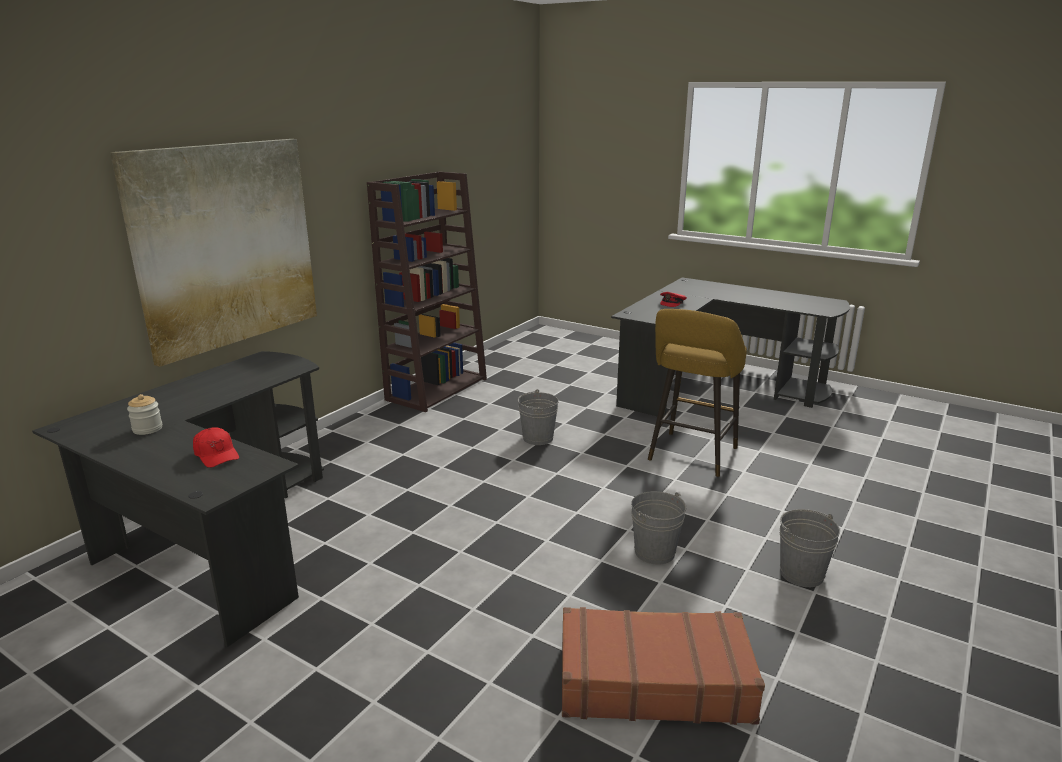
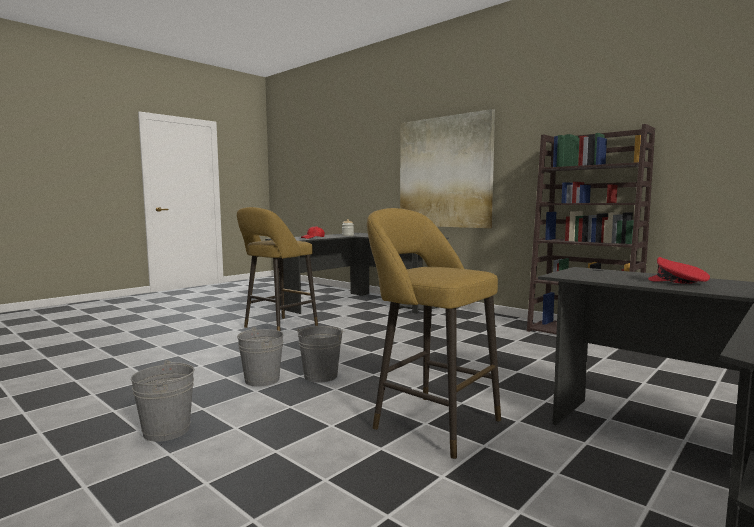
camera: 100 degrees right, 15 degrees down
(408, 600) = (277, 327): none -> yellow stool
(538, 438) = (478, 360): grey bucket -> grey bucket (321, 376)
(653, 681) = (147, 364): brown suitcase -> none

